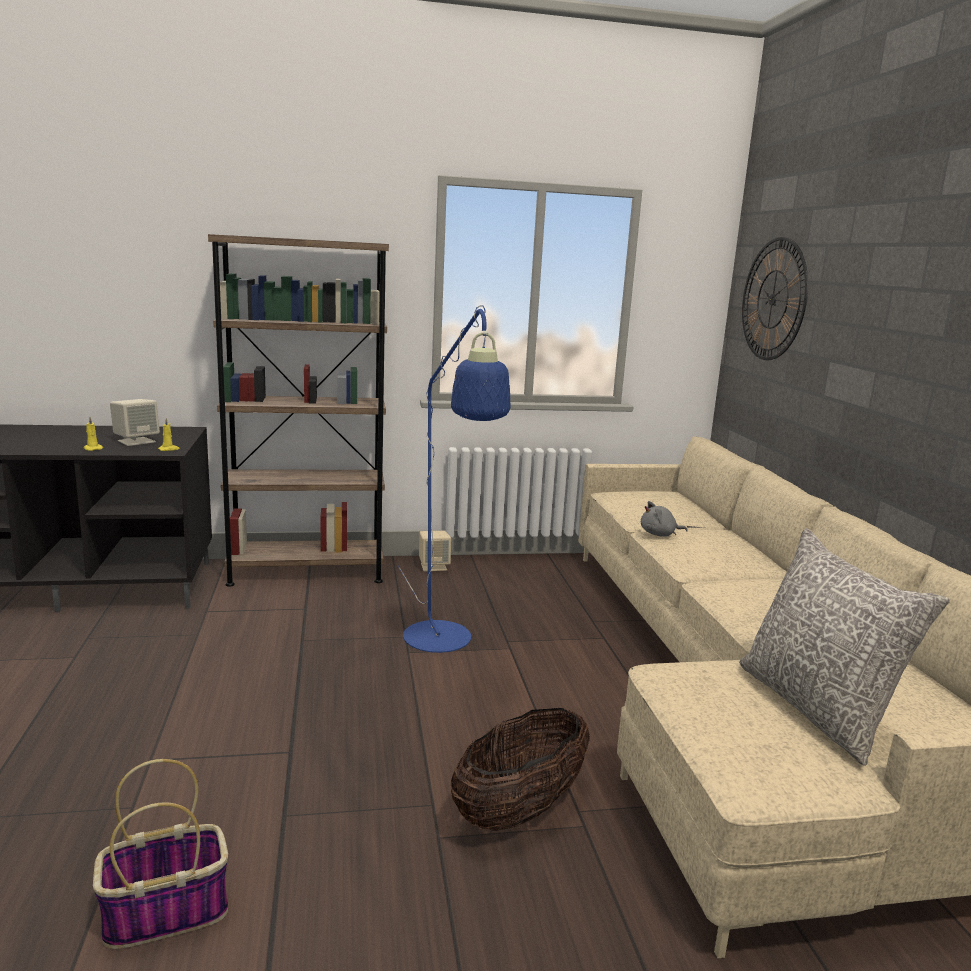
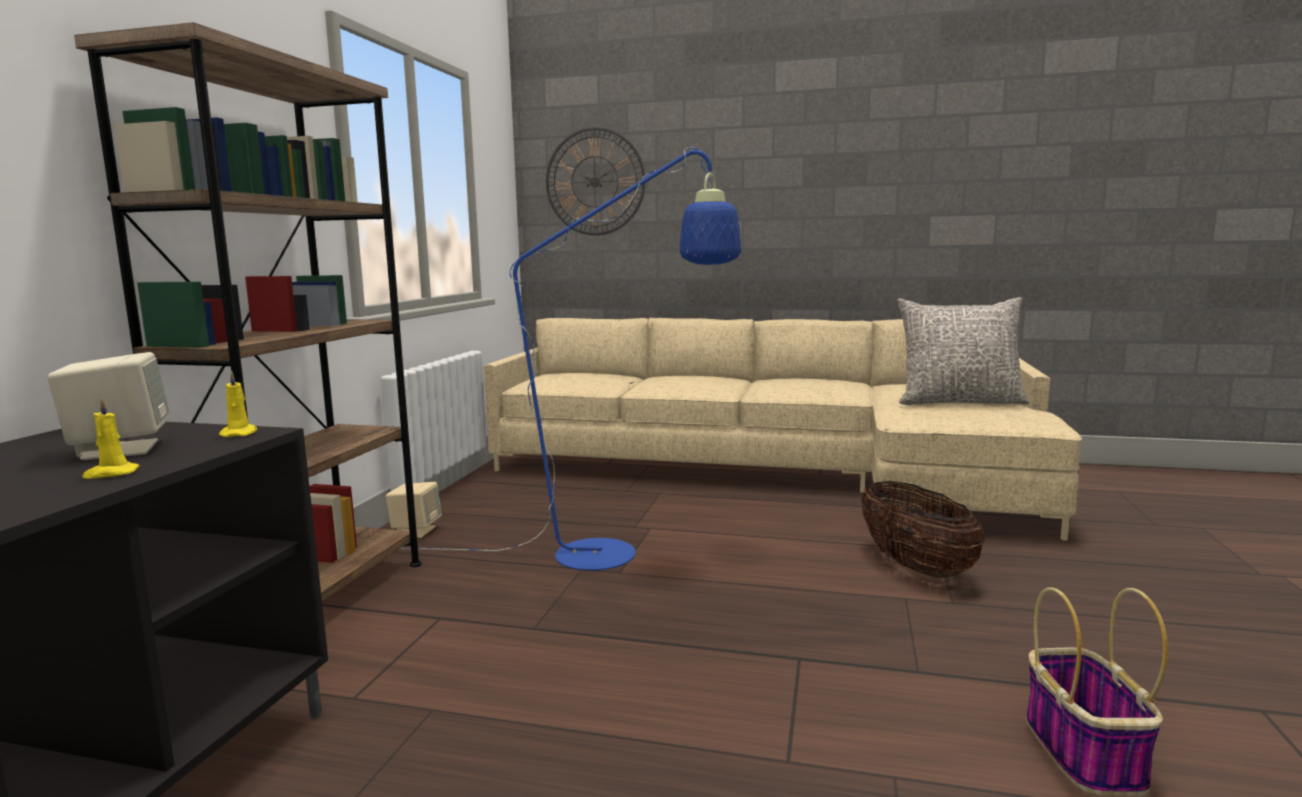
camera: 65 degrees left, 5 degrees down
(659, 534) = (647, 388): grey plush toy -> none

